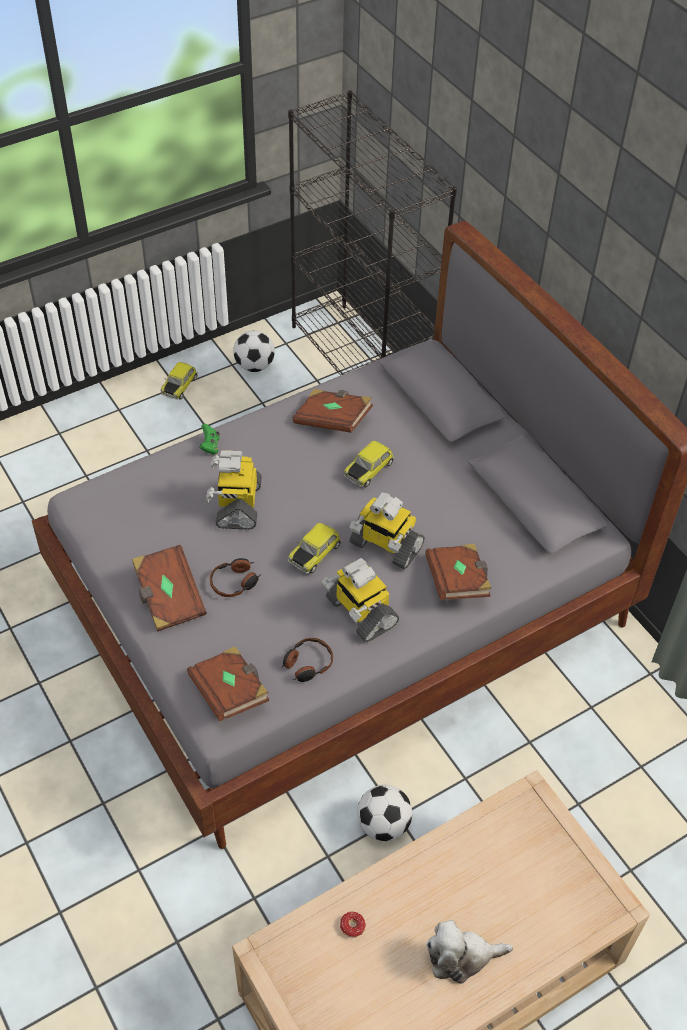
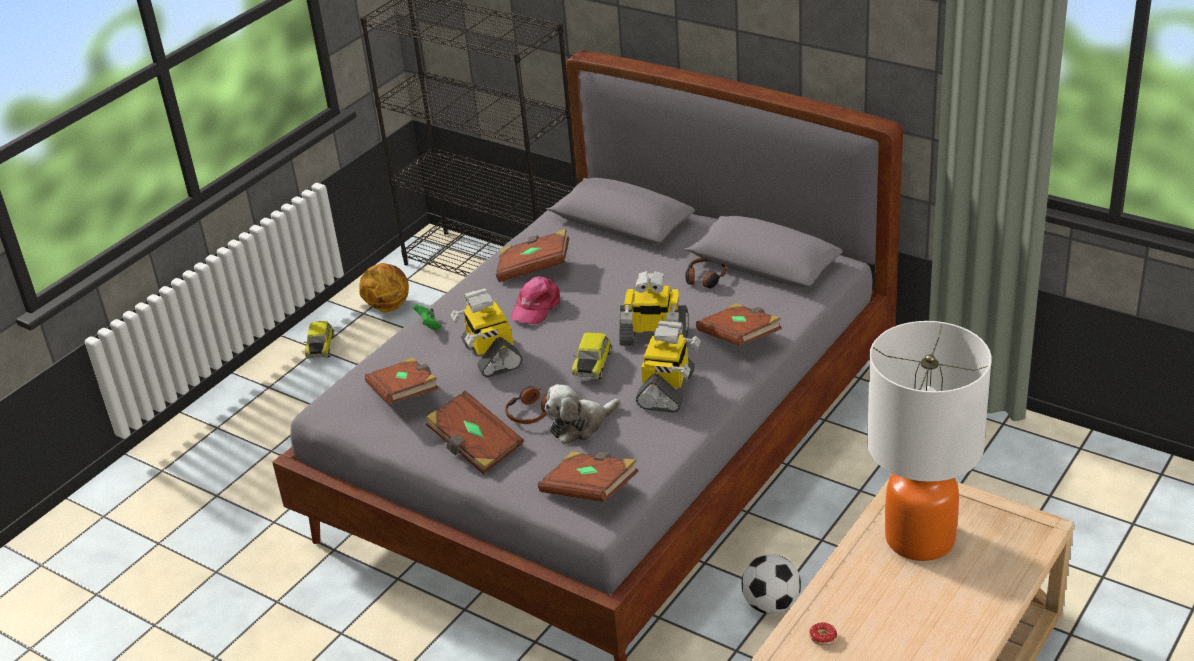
camera: 20 degrees left, 15 degrees down
(145, 515) = (405, 394): none -> brown book
(254, 366) = (387, 306): football -> basketball
(307, 664) = (647, 444): headphones -> headphones (705, 279)
(308, 466) = (536, 307): none -> pink cap
(360, 612) = (667, 390): toy robot -> toy robot turned 105 degrees counterclockwise
(368, 469) = (595, 290): toy car -> none
(461, 957) = (937, 617): plush toy -> plush toy (580, 425)
(501, 863) = (920, 538): none -> table lamp

